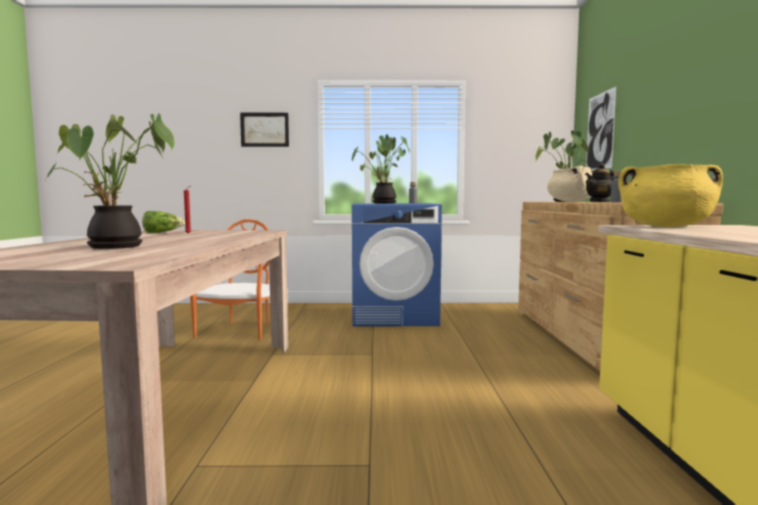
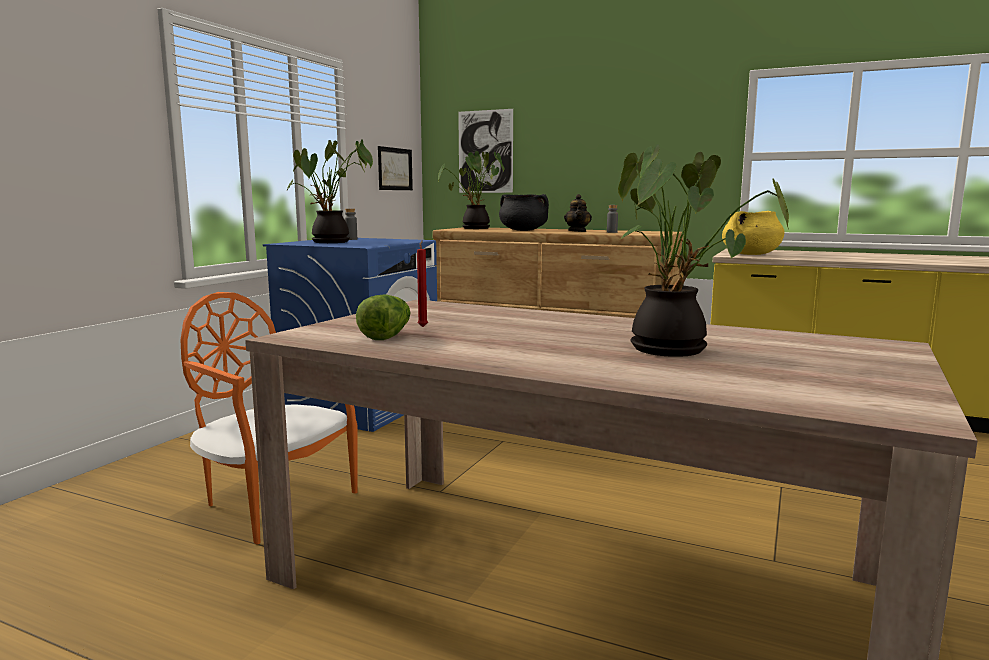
camera: 65 degrees left, 5 degrees up
(264, 129) = (69, 92): picture -> picture (395, 169)
(571, 201) = (523, 230): beige cooking pot -> black cooking pot

